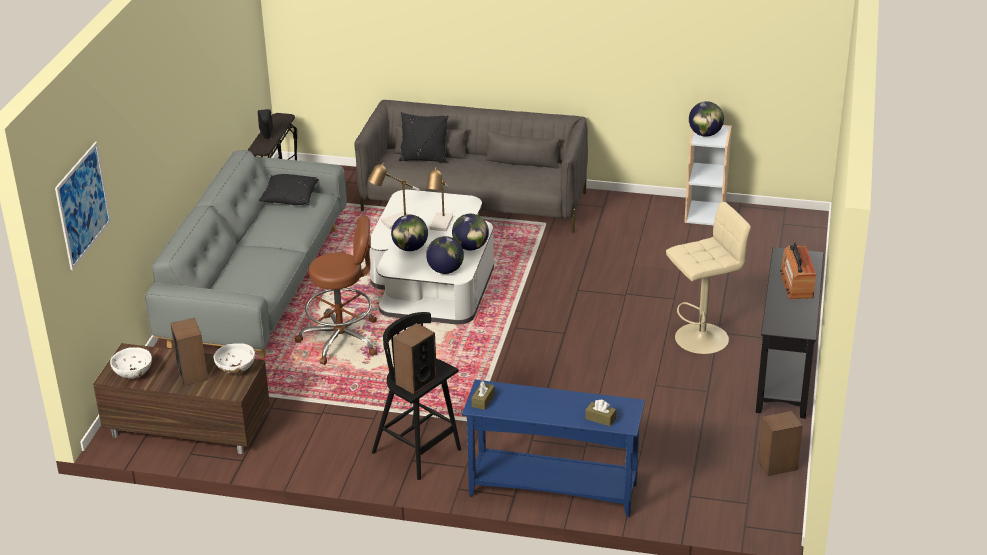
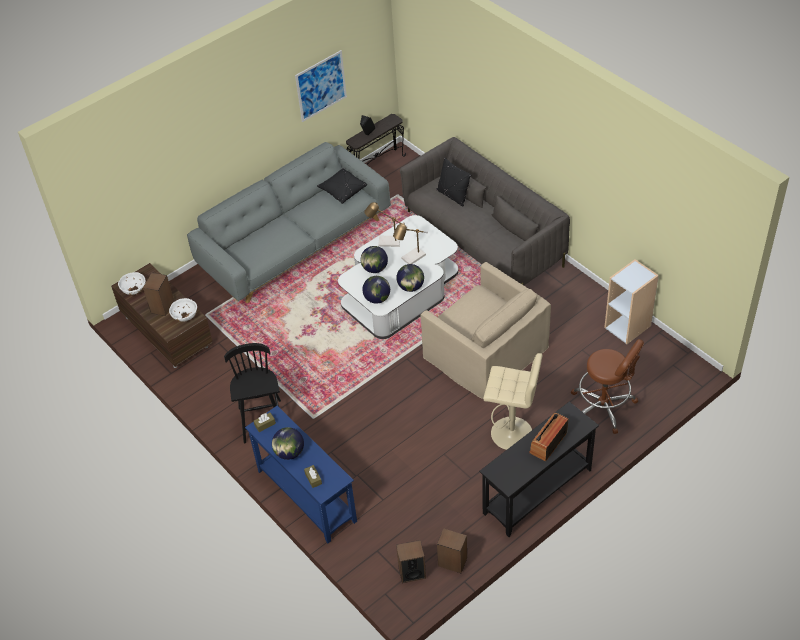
camera: 40 degrees right, 15 degrees up
(83, 205) = (117, 180): picture -> picture (321, 86)
(342, 339) = (301, 312): brown stool -> brown stool (604, 407)
(416, 381) = (247, 387): speaker -> speaker (412, 572)
(592, 287) = (485, 352): none -> beige armchair
(705, 134) = (630, 274): globe -> globe (289, 452)

